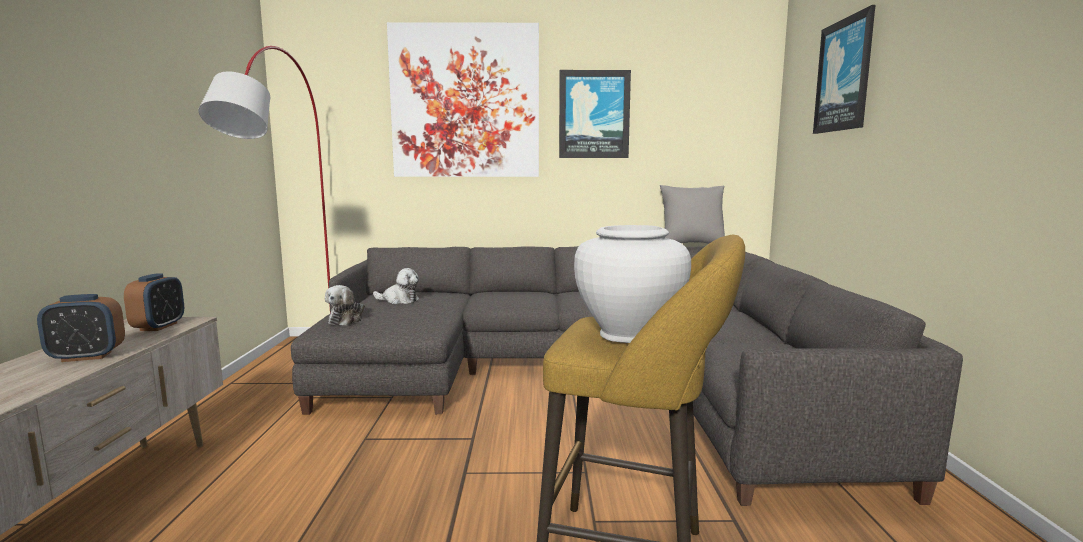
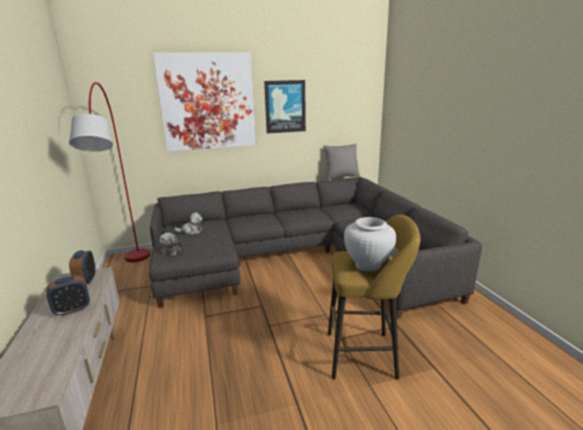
camera: 15 degrees left, 10 degrees up
(844, 75) = (421, 93): picture -> none

